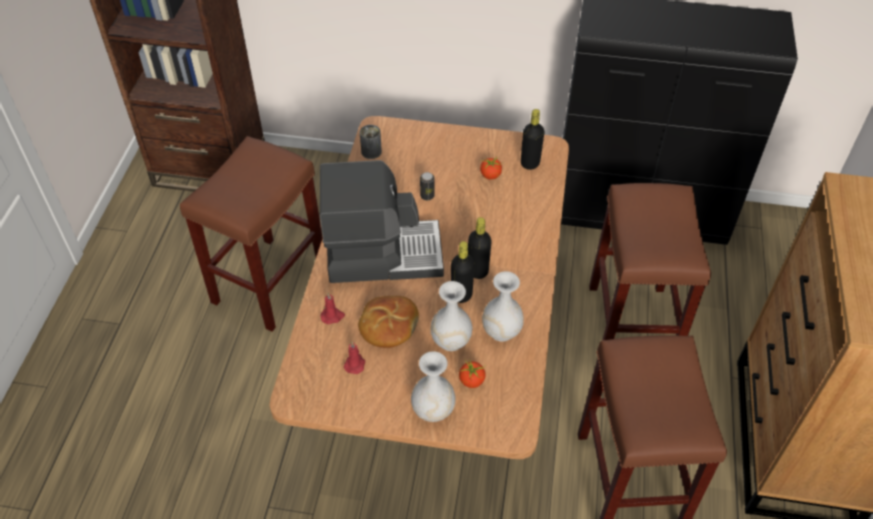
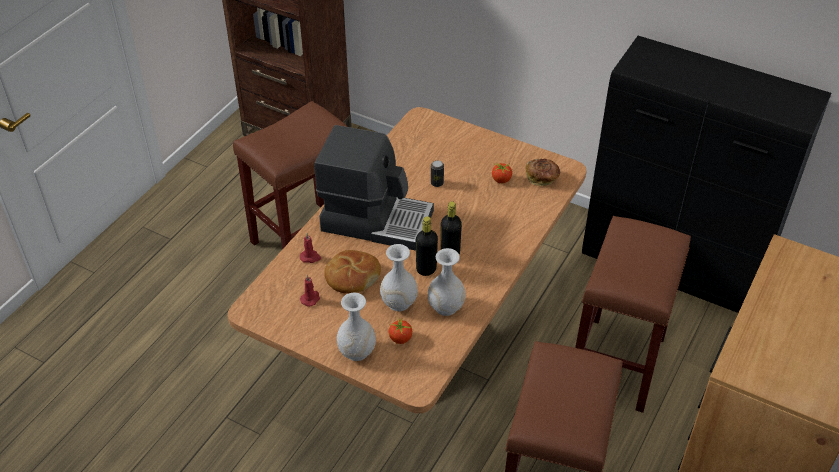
camera: 20 degrees right, 5 degrees down
(371, 152) = (406, 136): can -> none
(530, 163) = (542, 178): black bottle -> bread

